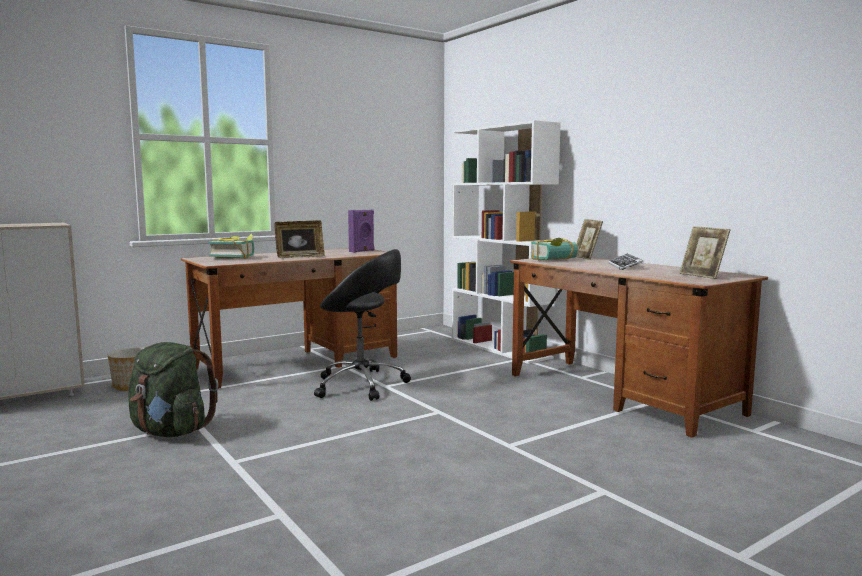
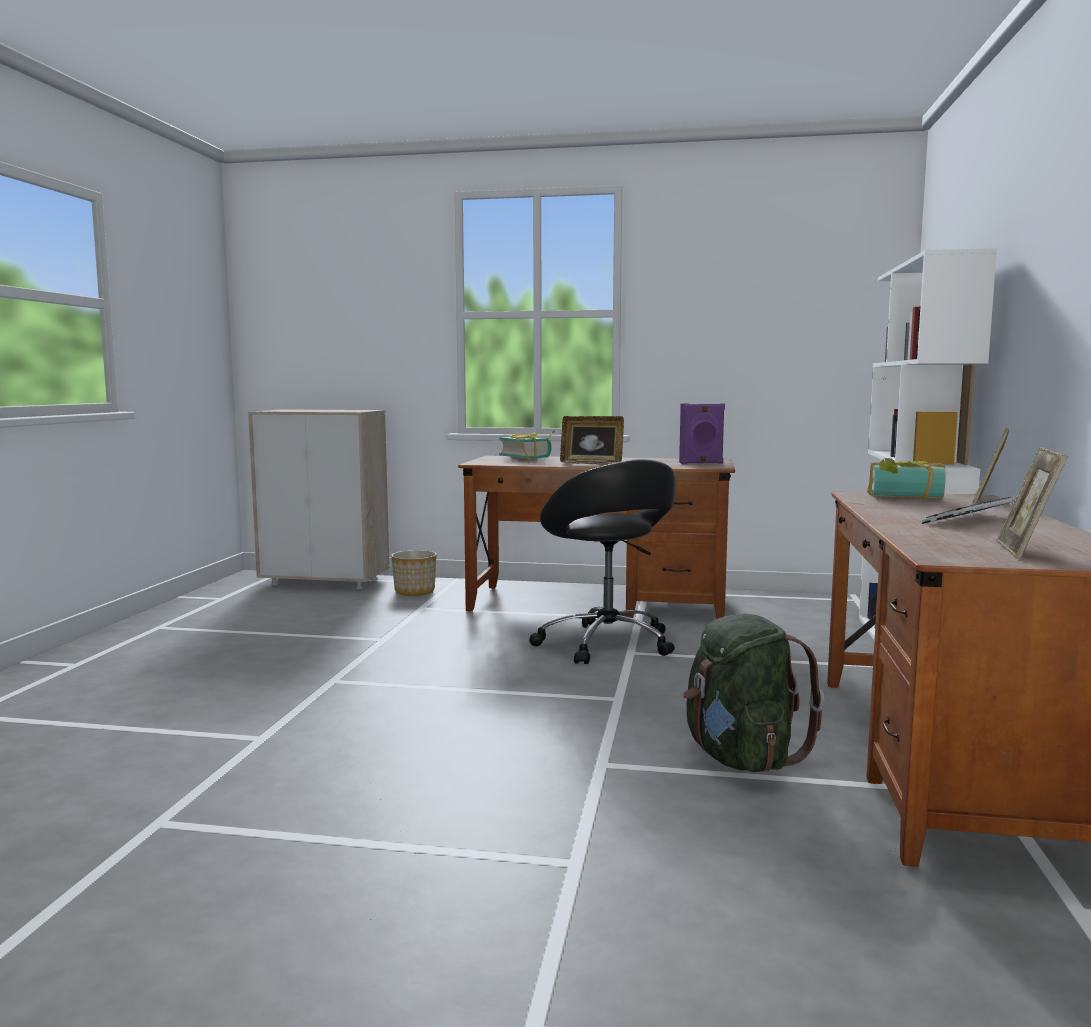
camera: 45 degrees right, 0 degrees up
(171, 432) = (350, 640): green backpack -> green backpack (741, 758)

